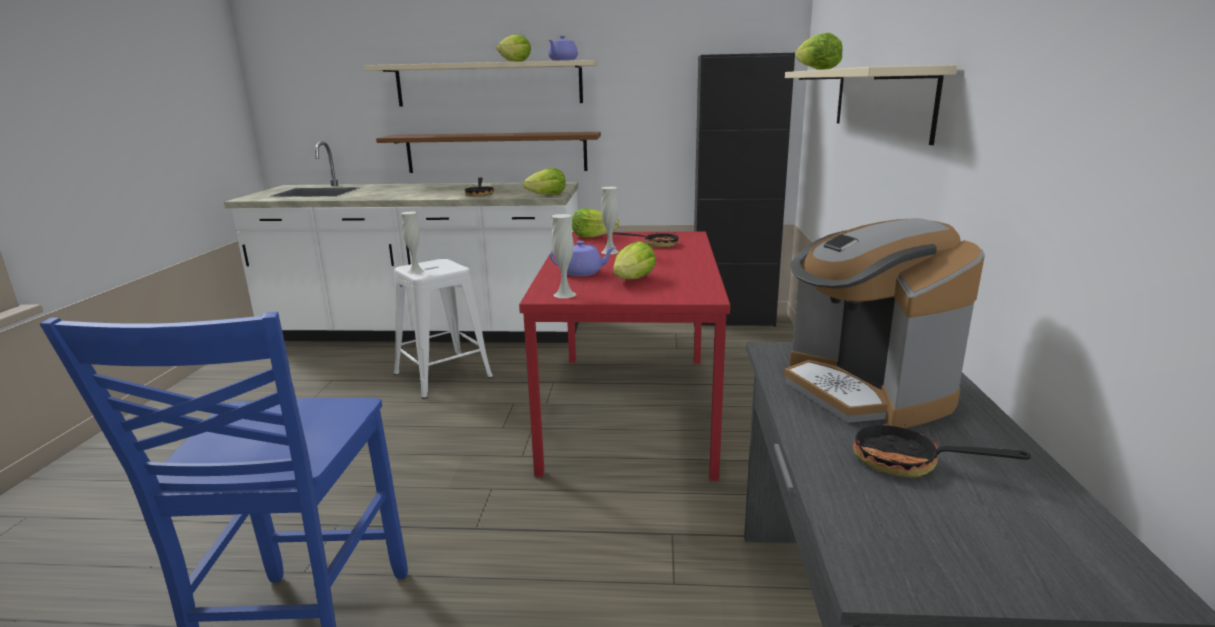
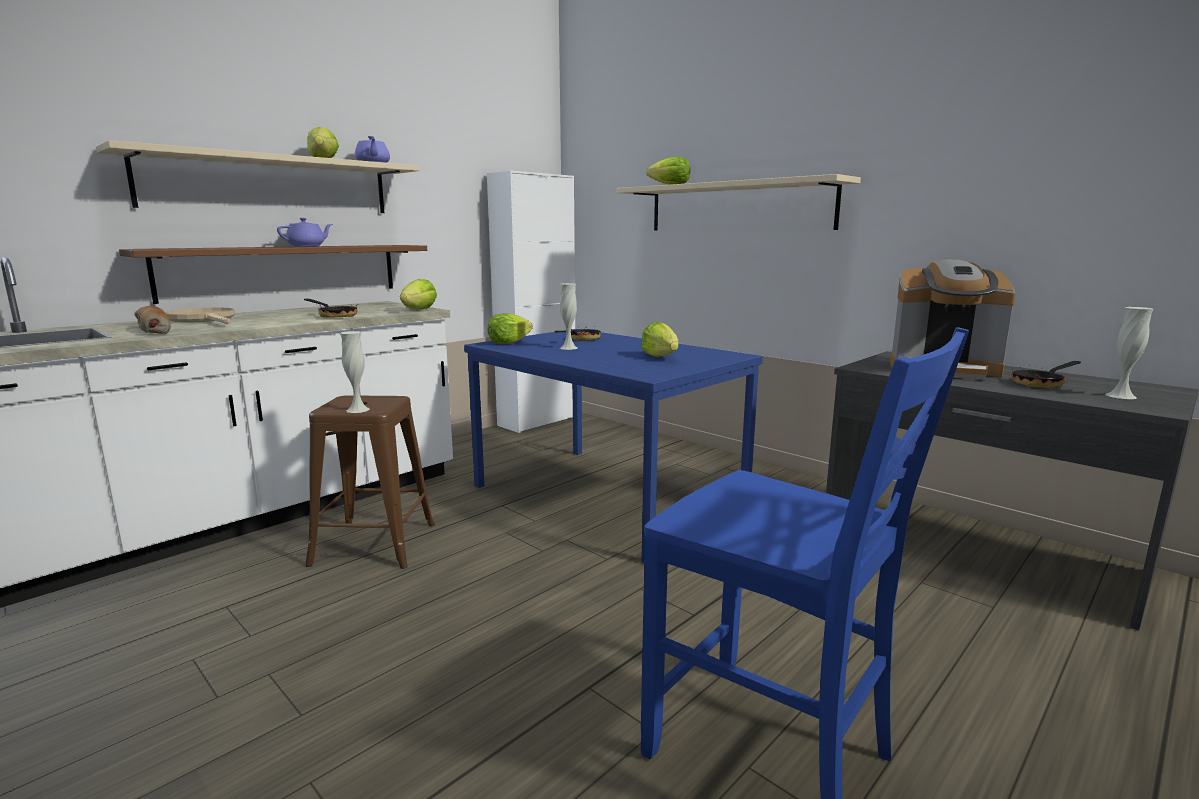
camera: 50 degrees left, 5 degrees down
(369, 193) = (153, 330): none -> bread
(418, 188) = (205, 320): none -> beige frying pan
(443, 375) = (374, 543): white stool -> brown stool
(564, 294) = (658, 372): white vase -> white vase (1120, 396)
(582, 273) = (610, 360): purple teapot -> purple teapot (307, 246)
(629, 408) = (603, 497): red dining table -> blue dining table
(732, 320) = (537, 421): black cabinet -> white cabinet

